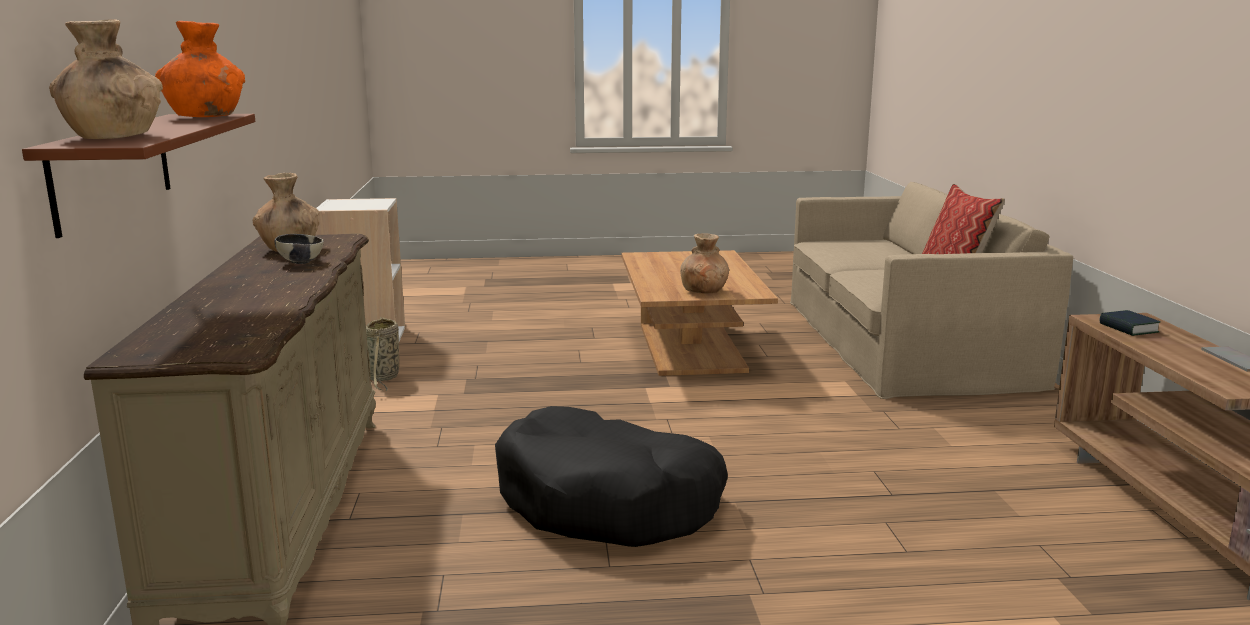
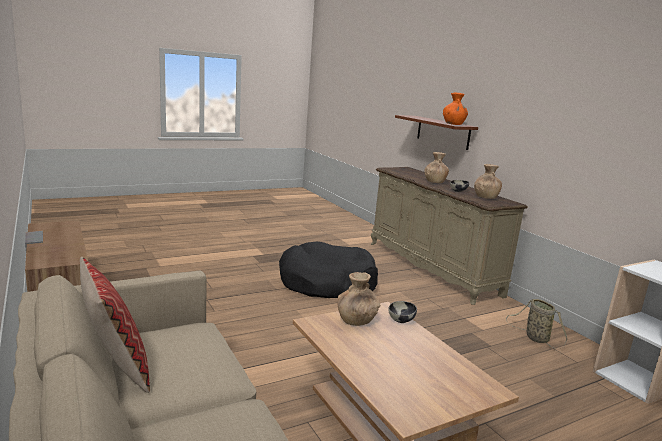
camera: 155 degrees right, 0 degrees up
(113, 137) = (419, 117): brown vase -> brown vase (434, 182)
(651, 287) = (401, 321): none -> bowl
(1128, 328) = (64, 254): book -> none

